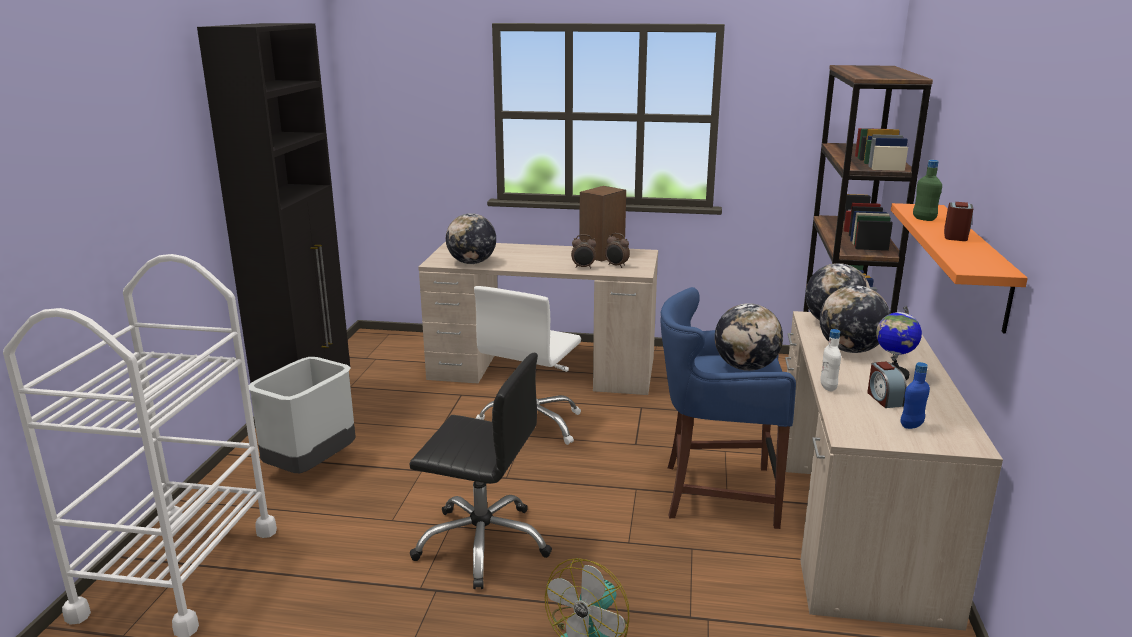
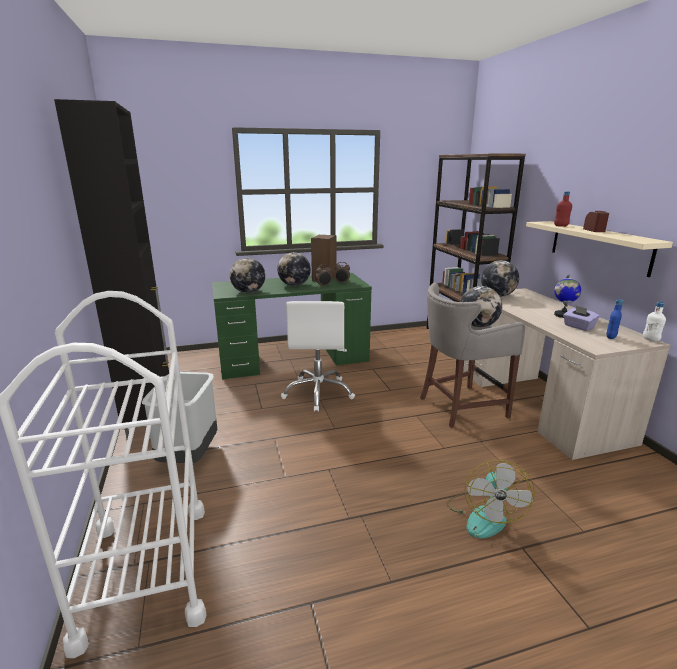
camera: 25 degrees left, 0 degrees up
(483, 543) = (361, 474): black office chair -> none
(543, 368) = (293, 358): beige desk -> green desk
(715, 493) = (460, 407): blue stool -> grey stool
(828, 387) = (546, 326): white bottle -> white bottle (650, 340)
(850, 350) = (525, 307): globe -> globe (294, 285)
(884, 399) = (578, 327): alarm clock -> purple tissue box
(924, 219) = (561, 226): green bottle -> red bottle
(974, 264) = (599, 246): orange shelf -> beige shelf

